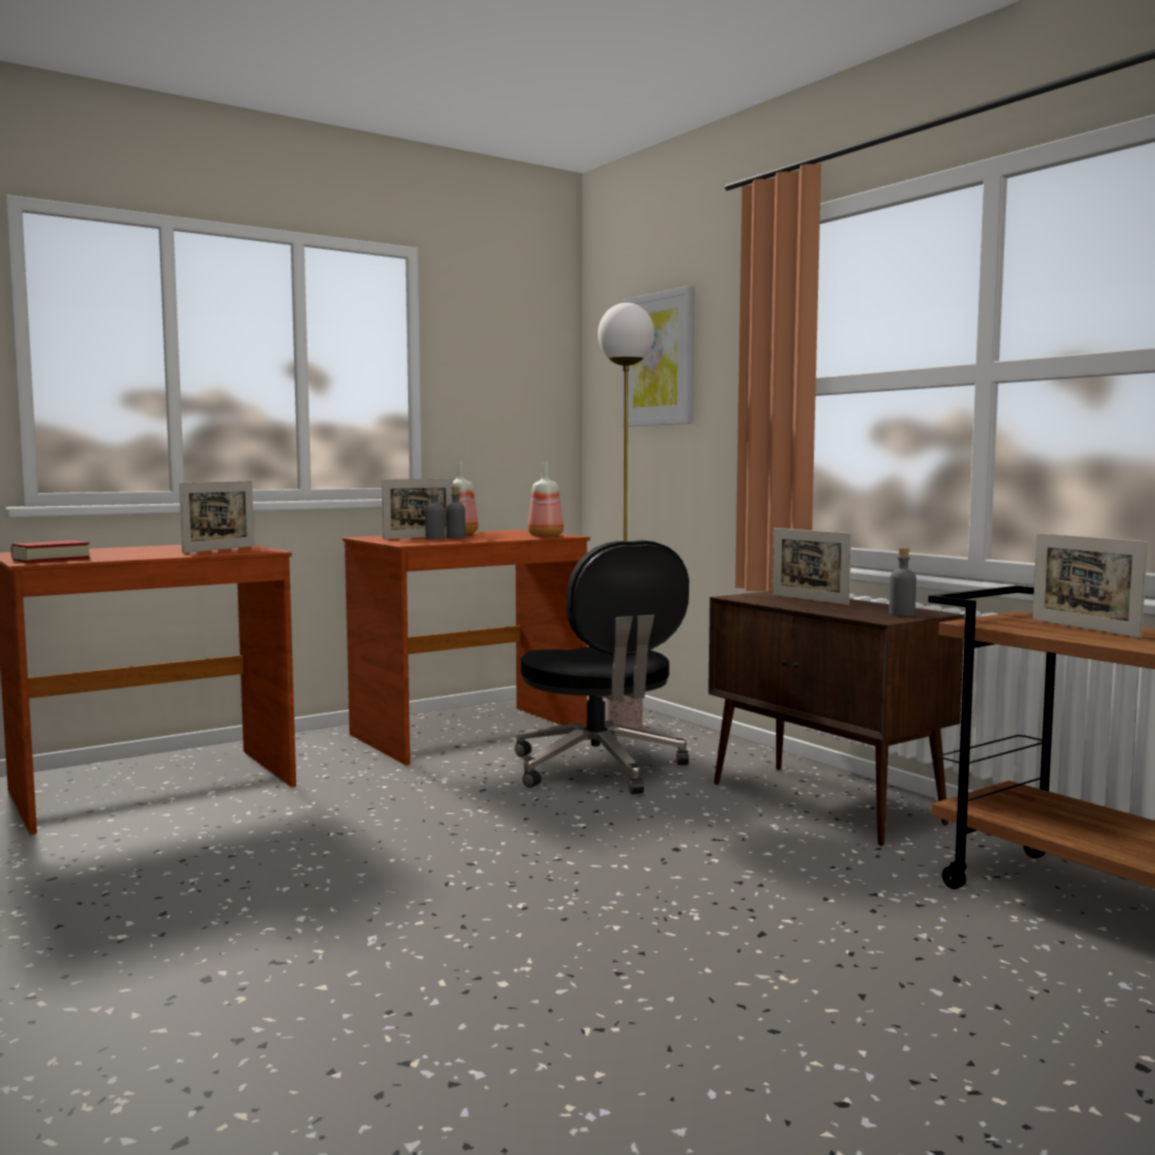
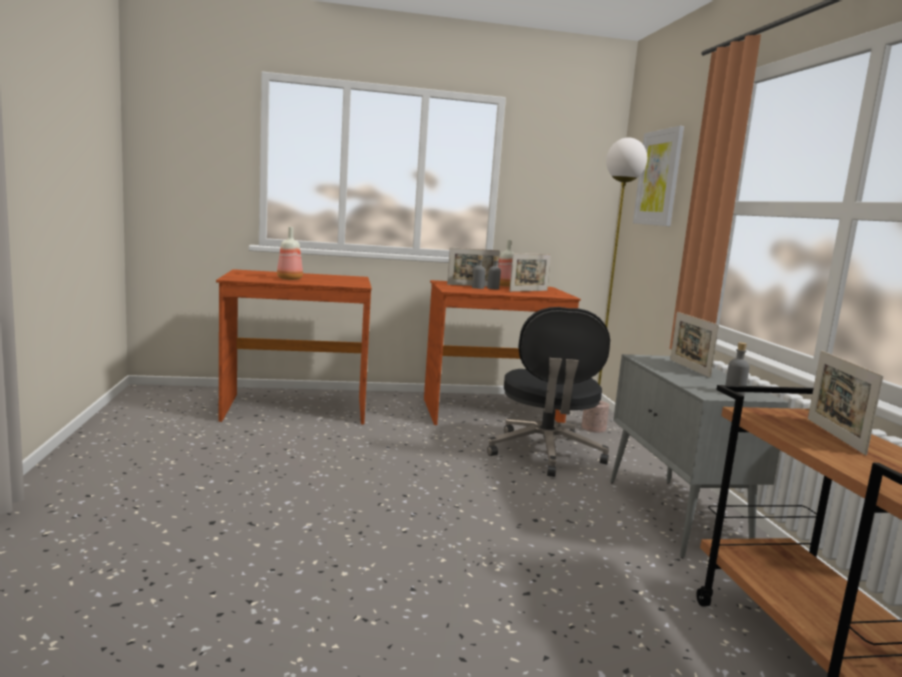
camera: 25 degrees right, 5 degrees up
(51, 559) = (245, 277): book -> none
(219, 549) = (340, 281): picture frame -> picture frame (528, 291)
(546, 536) = (552, 294): bottle -> bottle (290, 279)
(826, 804) = (675, 516): brown cabinet -> grey cabinet

